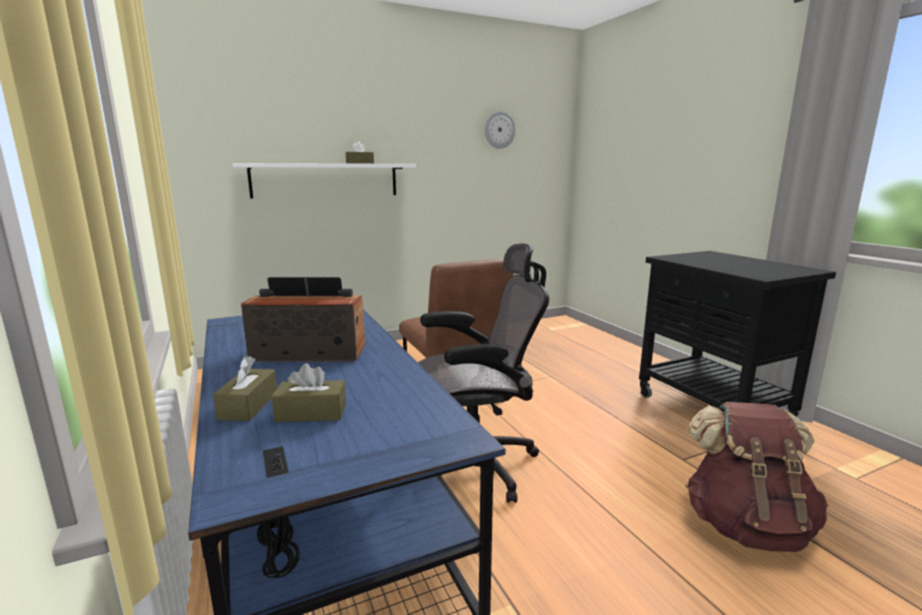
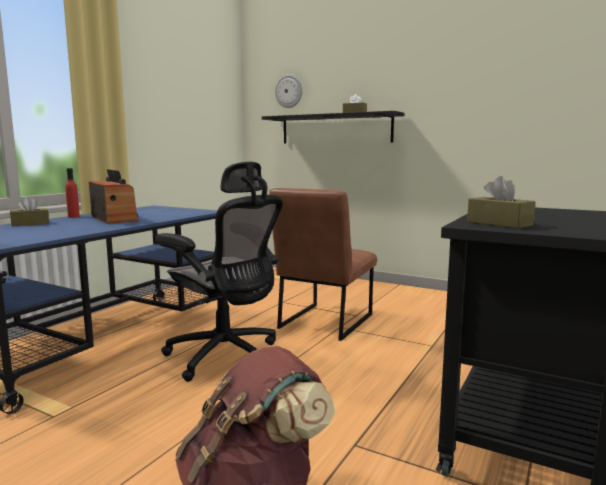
camera: 55 degrees right, 5 degrees down
(226, 371) = (73, 217): none -> red bottle
(311, 413) = (25, 229): brown tissue box -> brown tissue box (499, 223)
(326, 180) = (335, 129): white shelf -> black shelf
(499, 130) = (519, 68): wall clock -> wall clock (289, 91)

